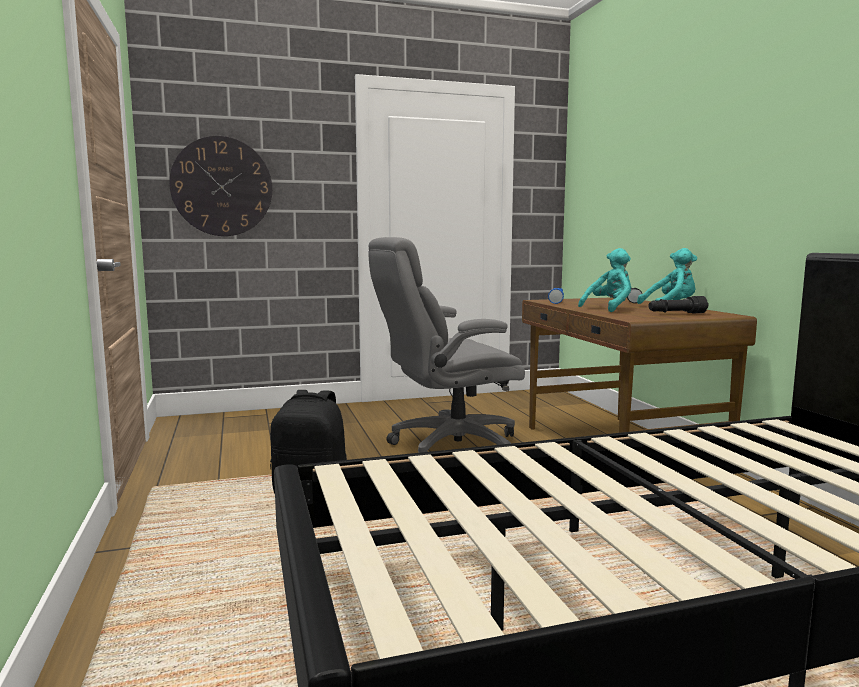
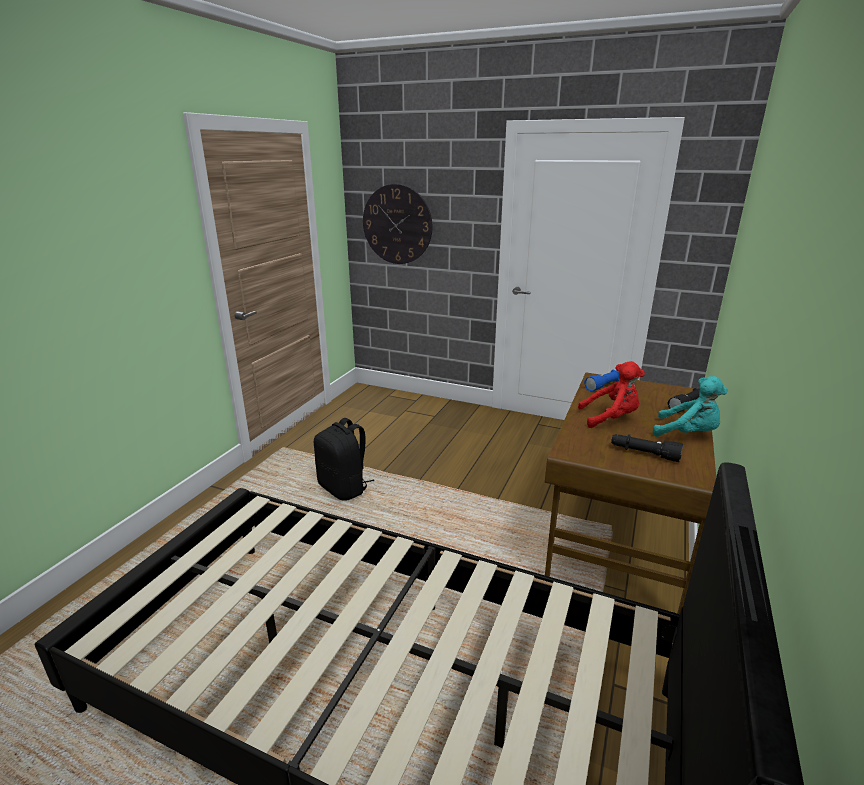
camera: 40 degrees right, 15 degrees up
(446, 447) = (479, 481): grey office chair -> none
(609, 308) = (610, 418): turquoise plush toy -> red plush toy

